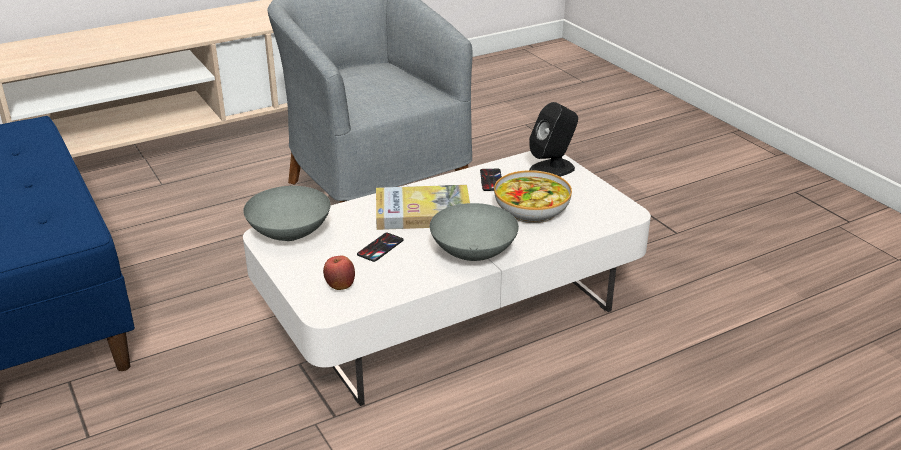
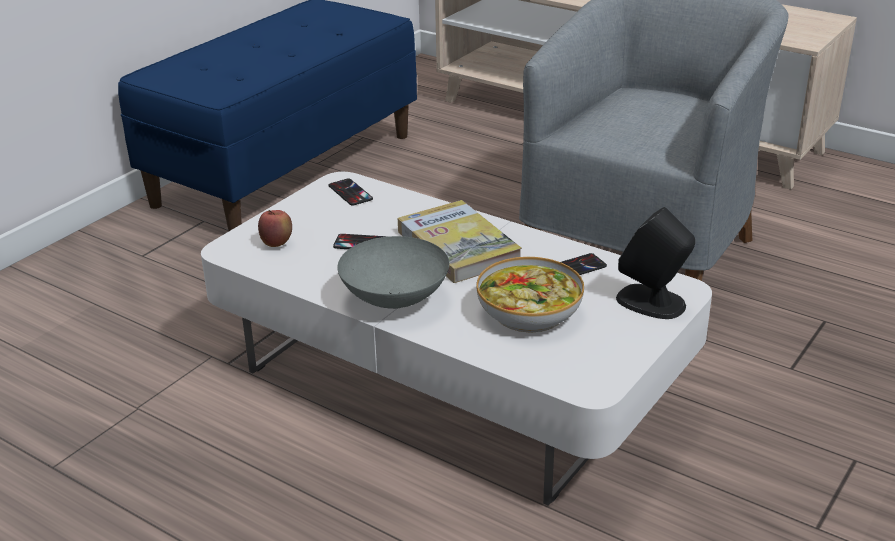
camera: 65 degrees right, 0 degrees up
(290, 235) = (350, 192): grey bowl -> phone

